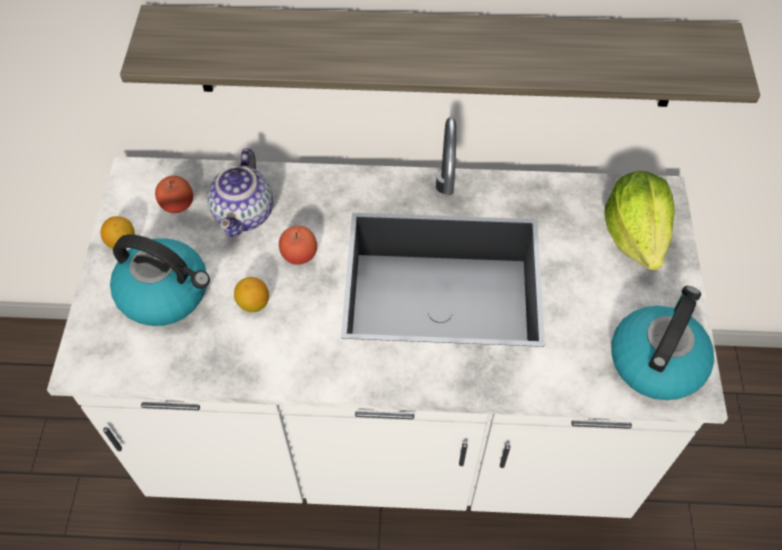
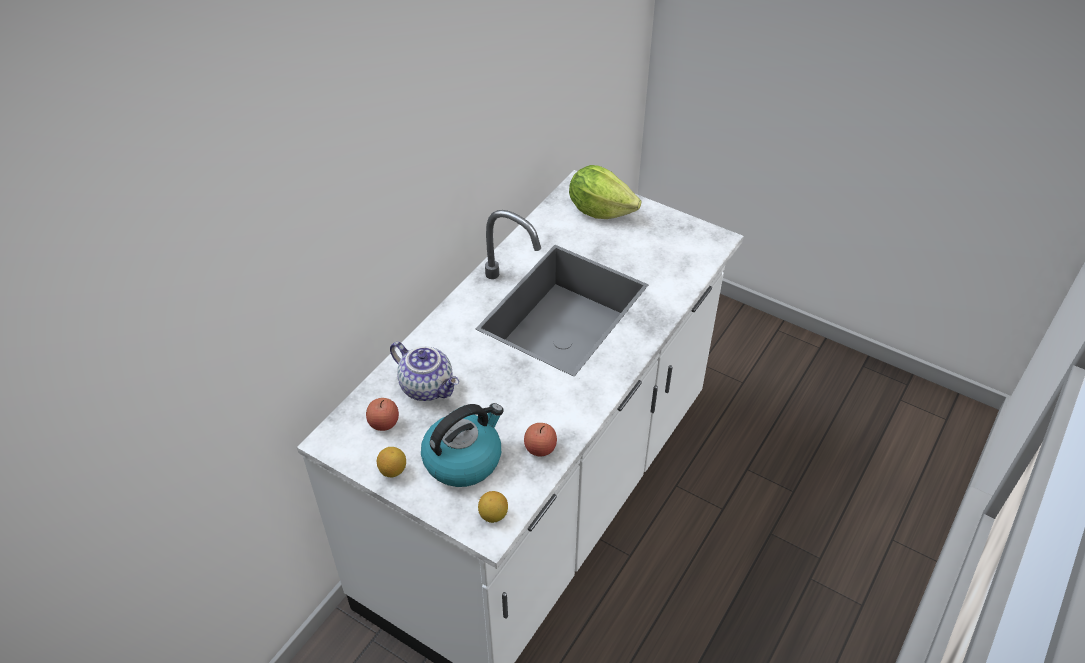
camera: 60 degrees left, 10 degrees down
(253, 304) = (512, 411): lemon -> lemon (493, 515)
(299, 255) = (489, 370): apple -> apple (540, 448)
(436, 57) = (454, 186): shelf -> none
(656, 360) = (690, 244): kettle -> none

